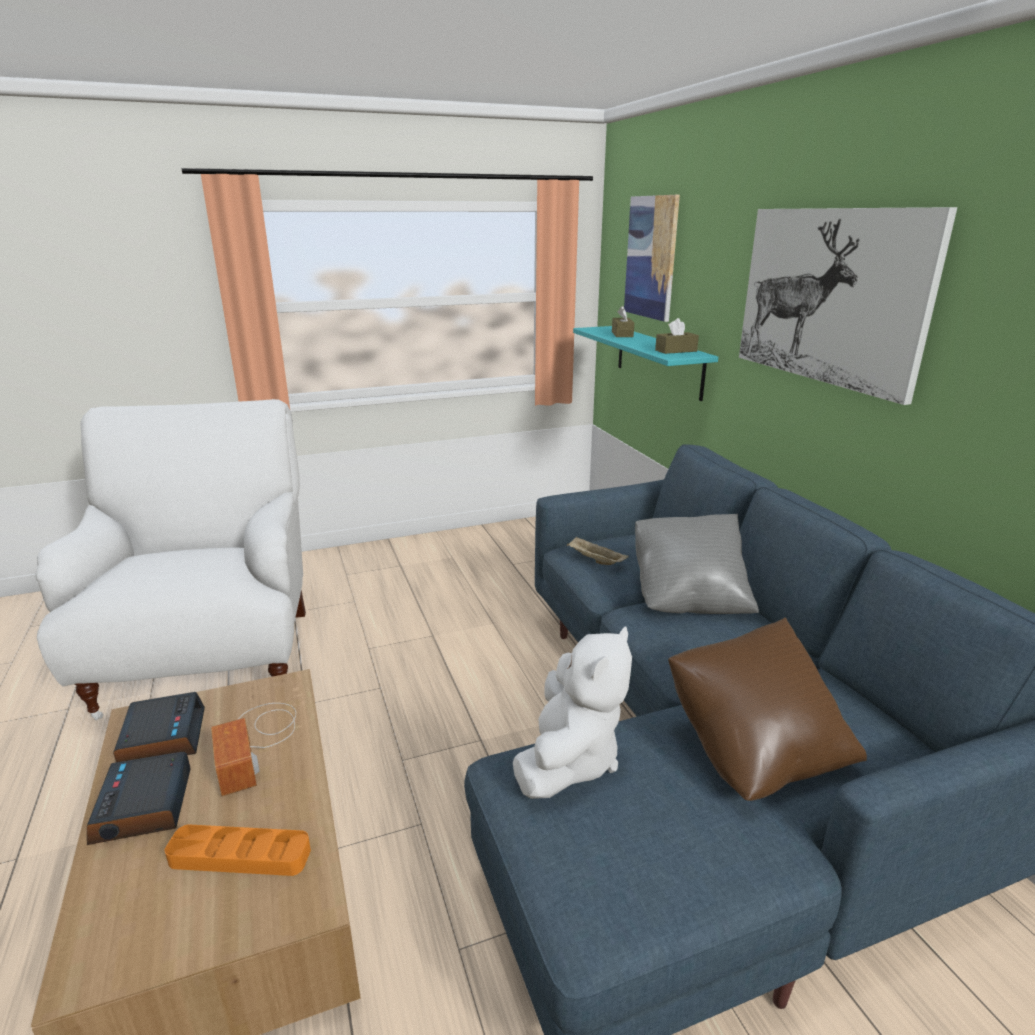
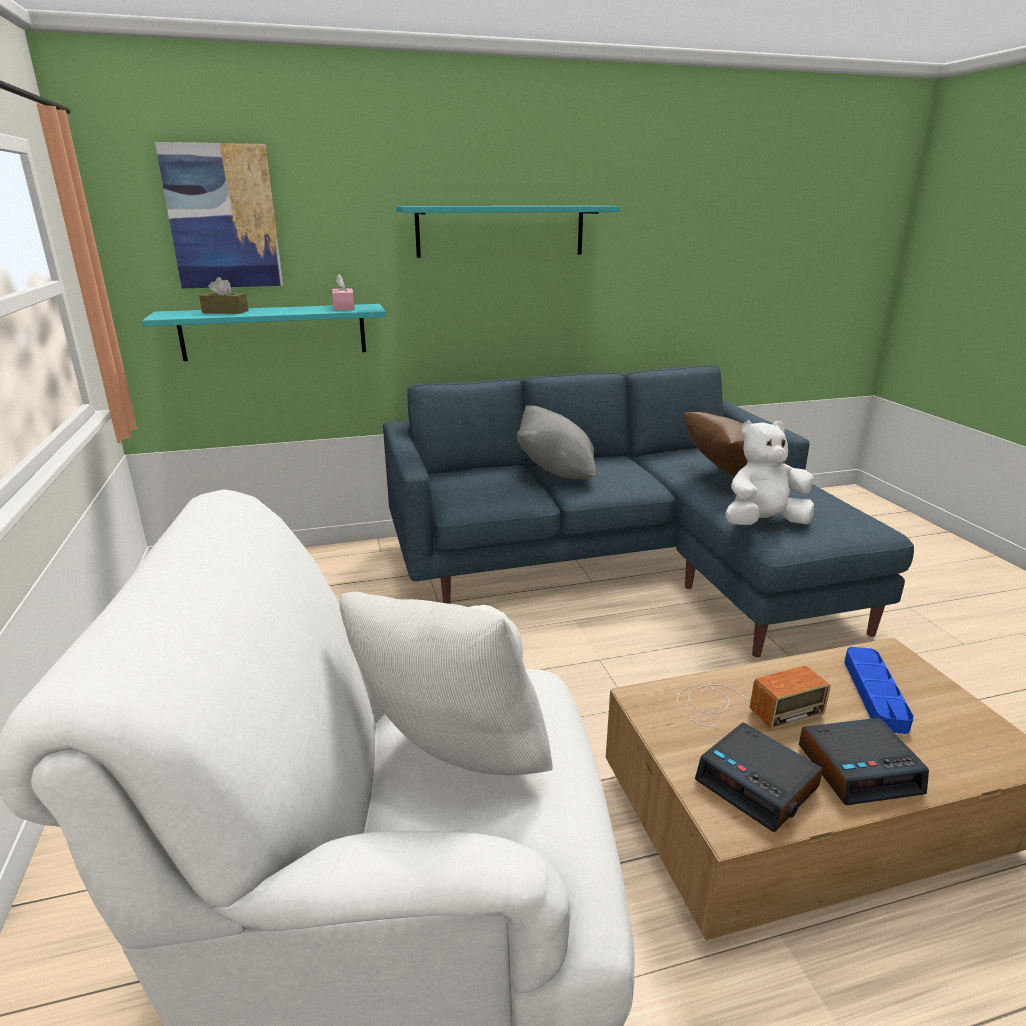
camera: 85 degrees left, 0 degrees up
(162, 737) = (758, 784): alarm clock -> alarm clock turned 120 degrees counterclockwise
(173, 558) = (449, 764): none -> white pillow
(240, 856) = (874, 693): orange tray -> blue tray
(569, 760) = (763, 523): white plush toy -> white plush toy turned 45 degrees counterclockwise
(595, 560) = (488, 495): beige tray -> none
(676, 351) = (344, 307): brown tissue box -> pink tissue box
(830, 296) = (501, 231): picture -> turquoise shelf

